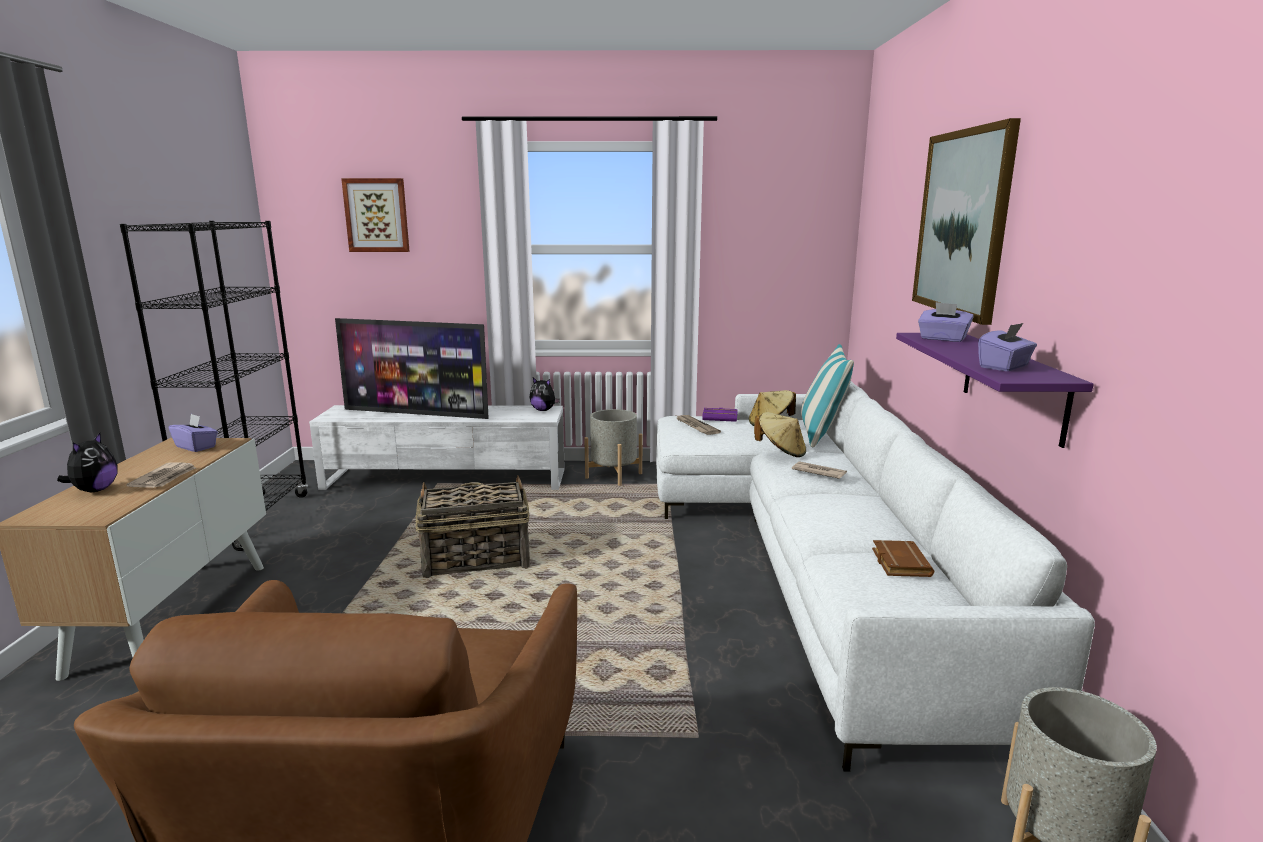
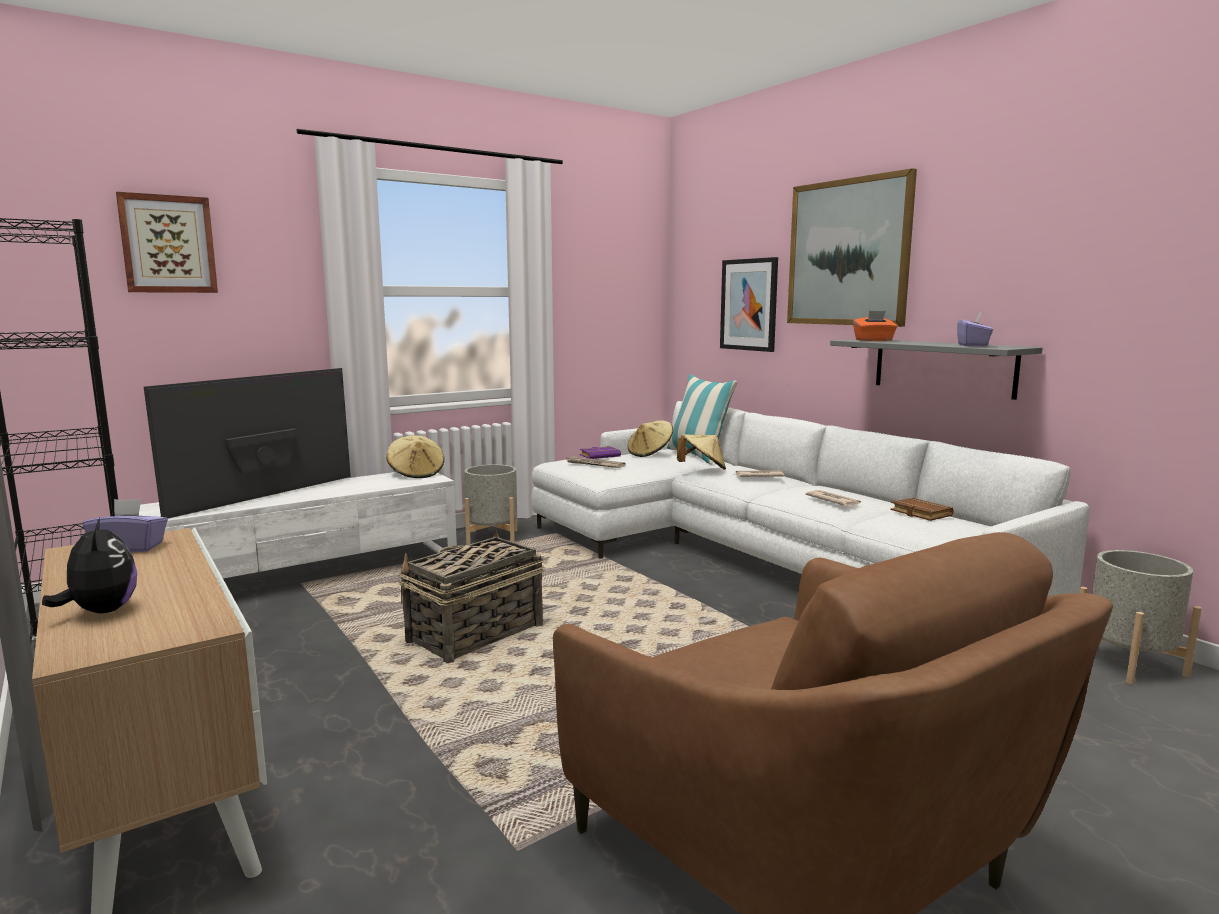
camera: 35 degrees left, 5 degrees down
(165, 478) = (184, 579): newspaper -> newspaper (833, 500)
(417, 414) = (267, 497): television -> television turned 150 degrees clockwise
(543, 410) = (416, 473): plush toy -> beige hat
(897, 273) = (749, 304): none -> picture
(942, 339) = (874, 340): purple tissue box -> orange tissue box
(1013, 385) = (943, 367): purple shelf -> grey shelf

